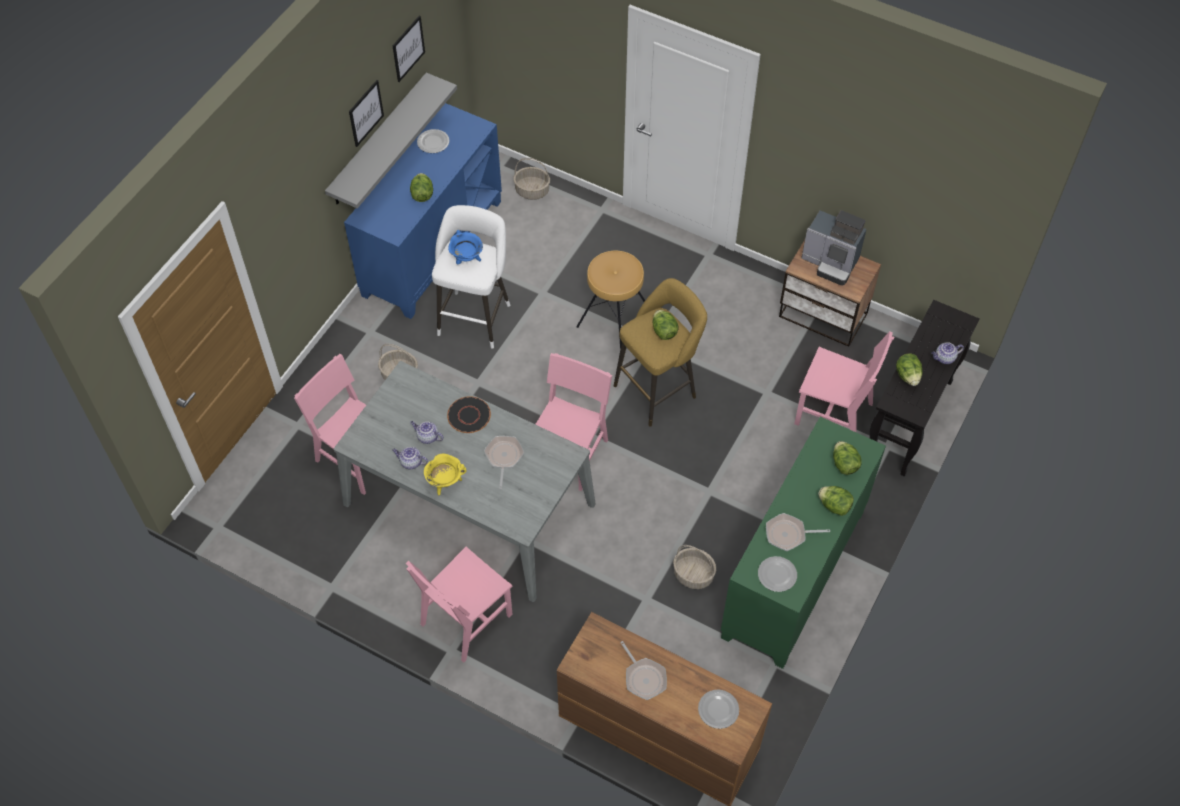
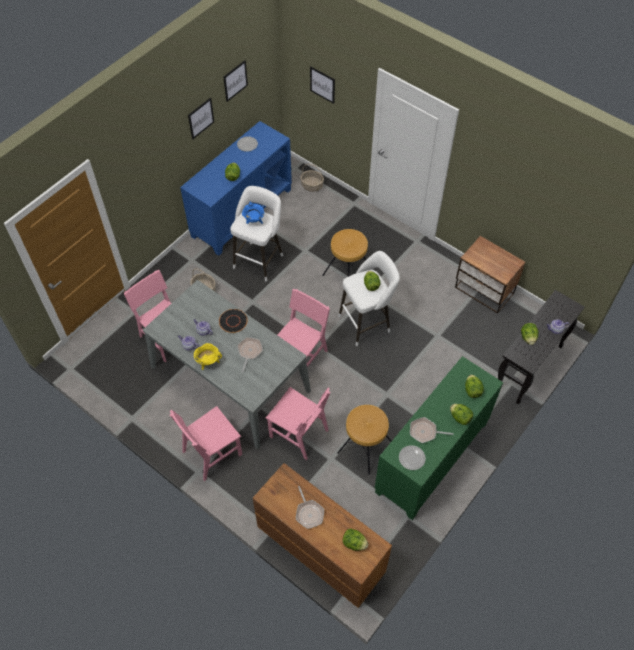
camera: 10 degrees right, 0 degrees up
(378, 140) = (209, 138): grey shelf -> none
(538, 37) = (322, 84): none -> picture
(658, 389) = (367, 322): yellow stool -> white stool
(693, 575) = (365, 447): basket -> brown stool
(718, 709) = (354, 543): plate -> lettuce
(831, 263) = (492, 256): coffee machine -> none
(833, 414) = (479, 356): pink chair -> pink chair (299, 433)

